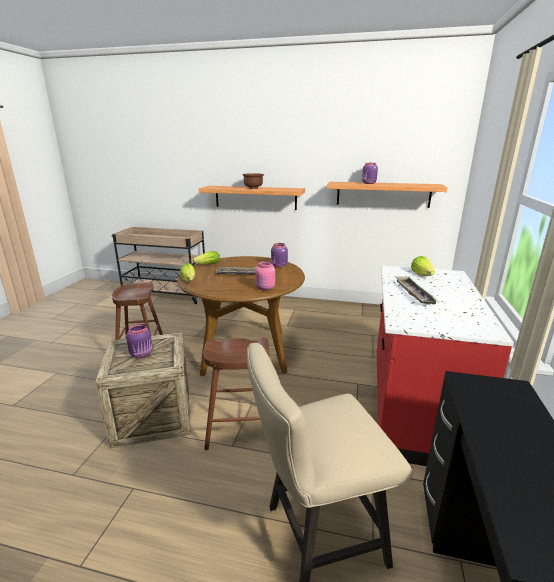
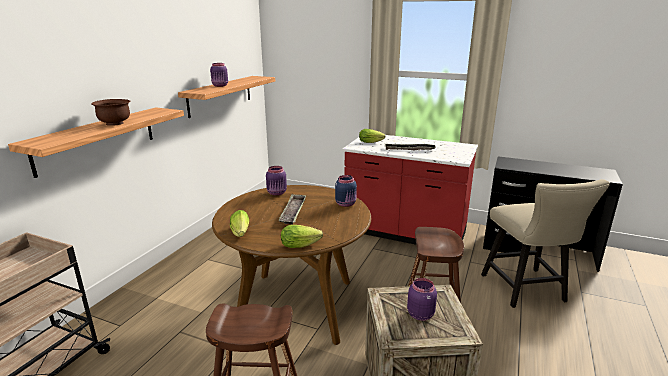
camera: 80 degrees left, 0 degrees up
(265, 288) = (346, 204): pink jar -> blue jar

